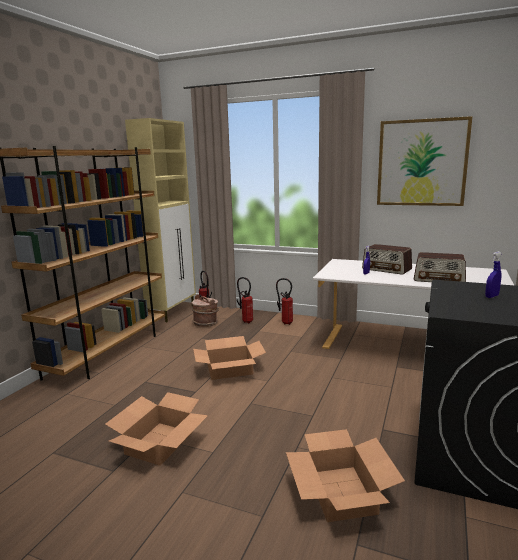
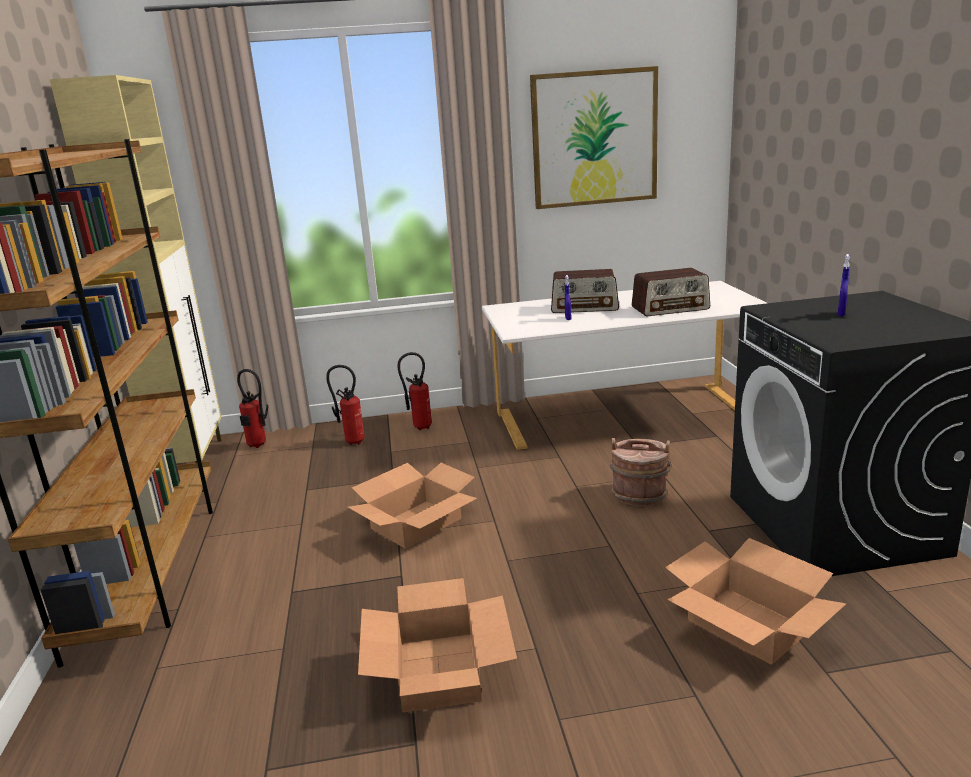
camera: 30 degrees left, 5 degrees up
(206, 323) = (282, 463): brown bucket -> brown bucket (639, 494)

